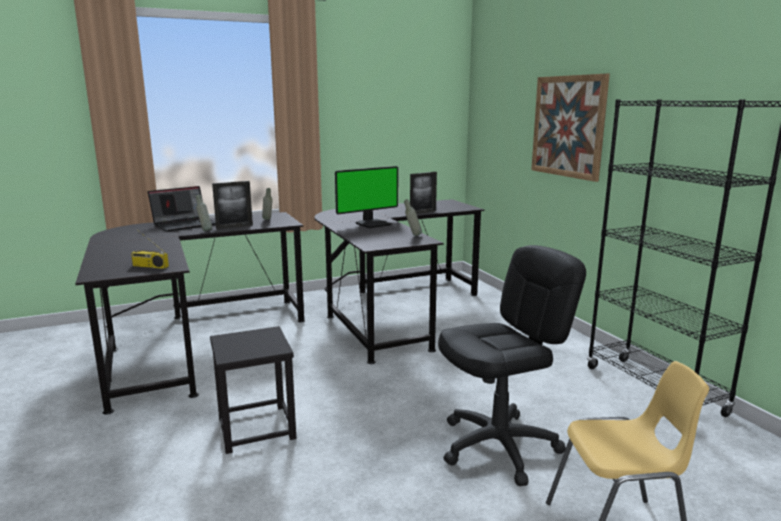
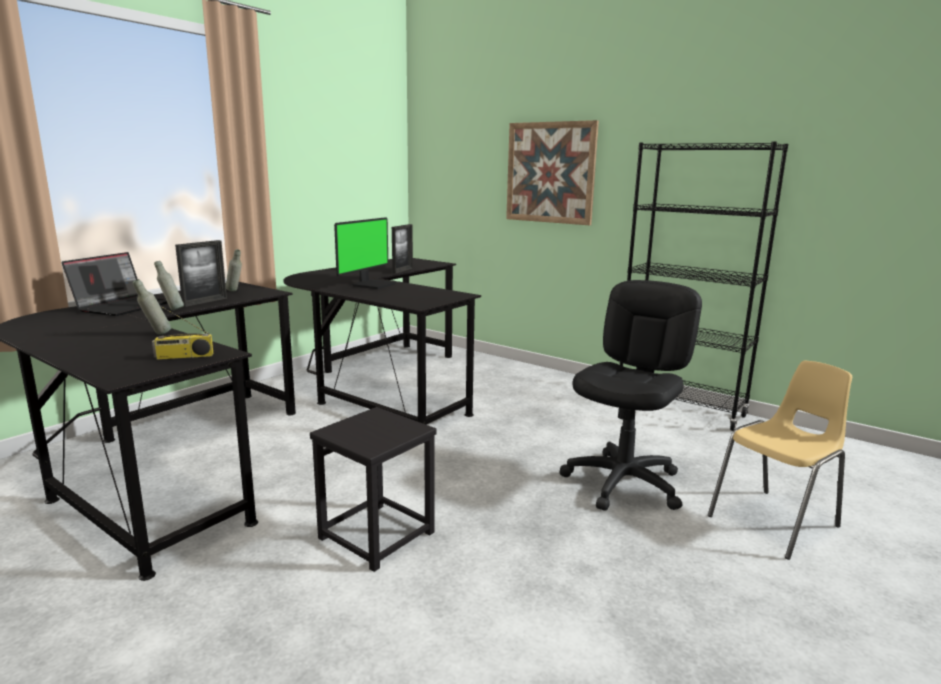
camera: 30 degrees left, 0 degrees up
(412, 235) = (438, 291): grey bottle -> grey bottle (156, 335)

